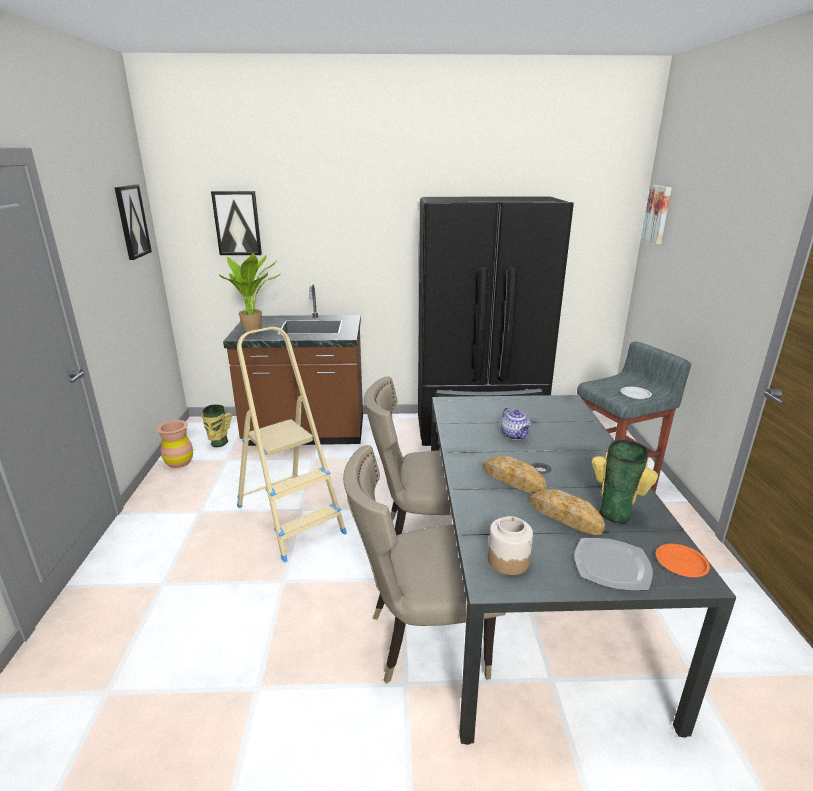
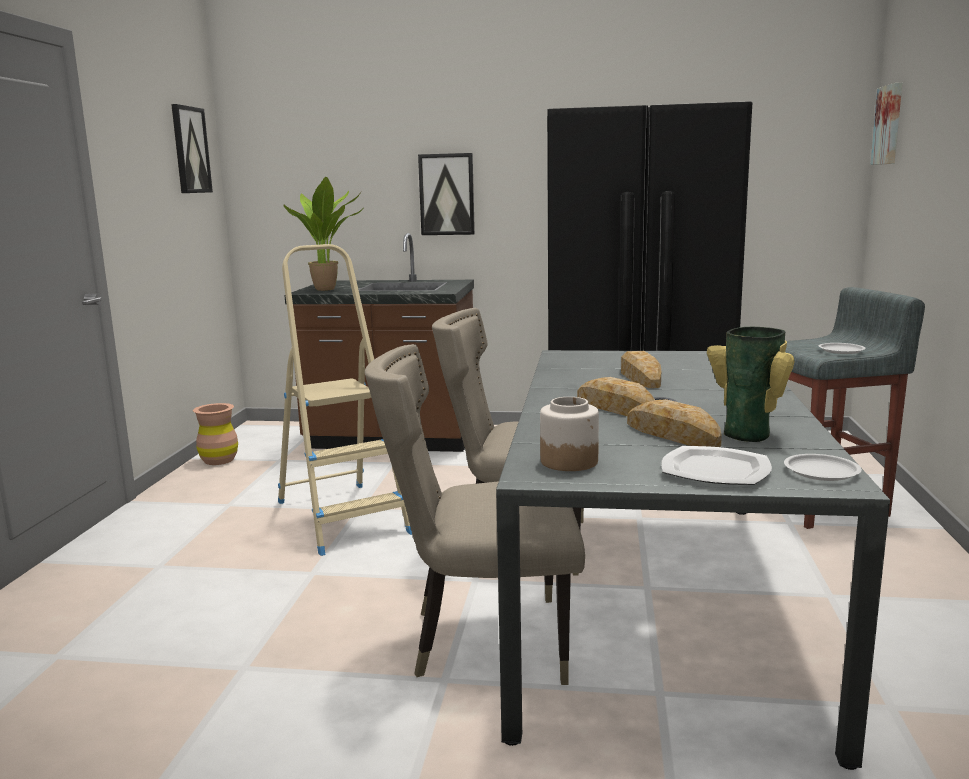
camera: 10 degrees right, 10 degrees down
(218, 443) = (274, 445): vase -> none
(237, 223) = (320, 159): picture -> picture (447, 194)
(515, 435) = (640, 377): teapot -> bread
(681, 563) = (821, 472): orange plate -> white plate

